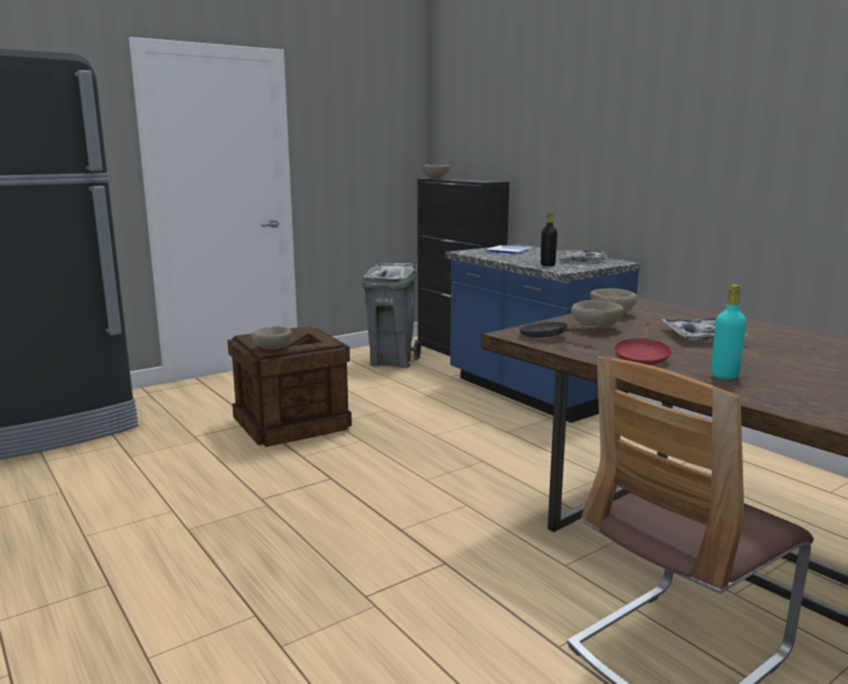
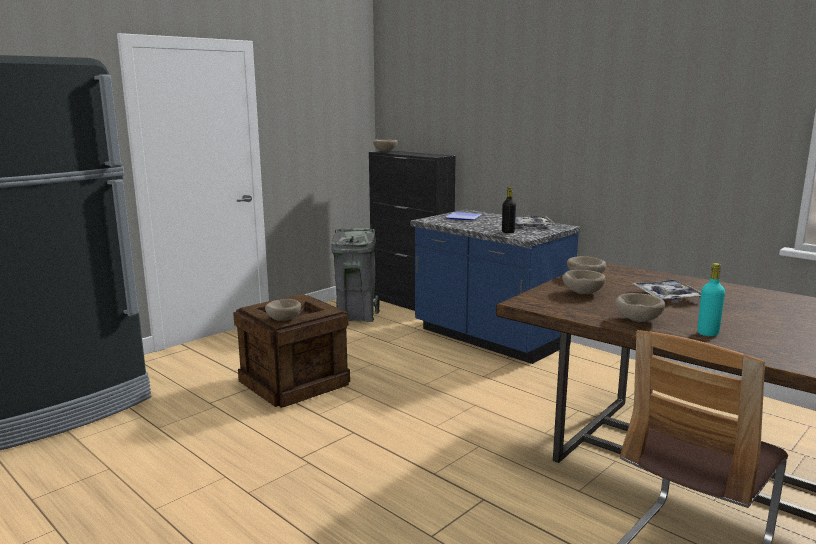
camera: 10 degrees left, 0 degrees up
(548, 337) = (552, 304): black frying pan -> none
(641, 357) = (636, 320): red frying pan -> beige bowl

